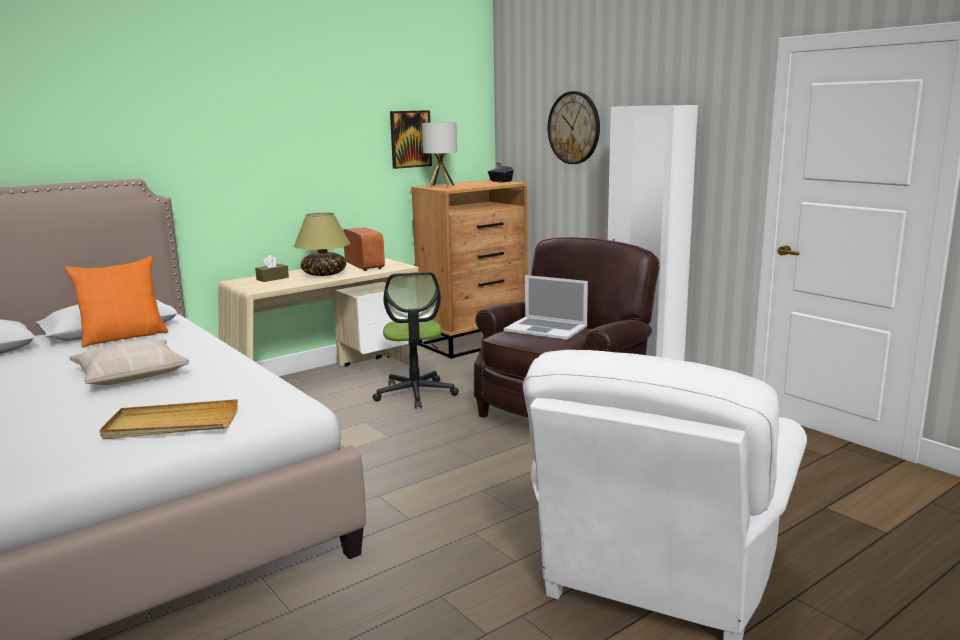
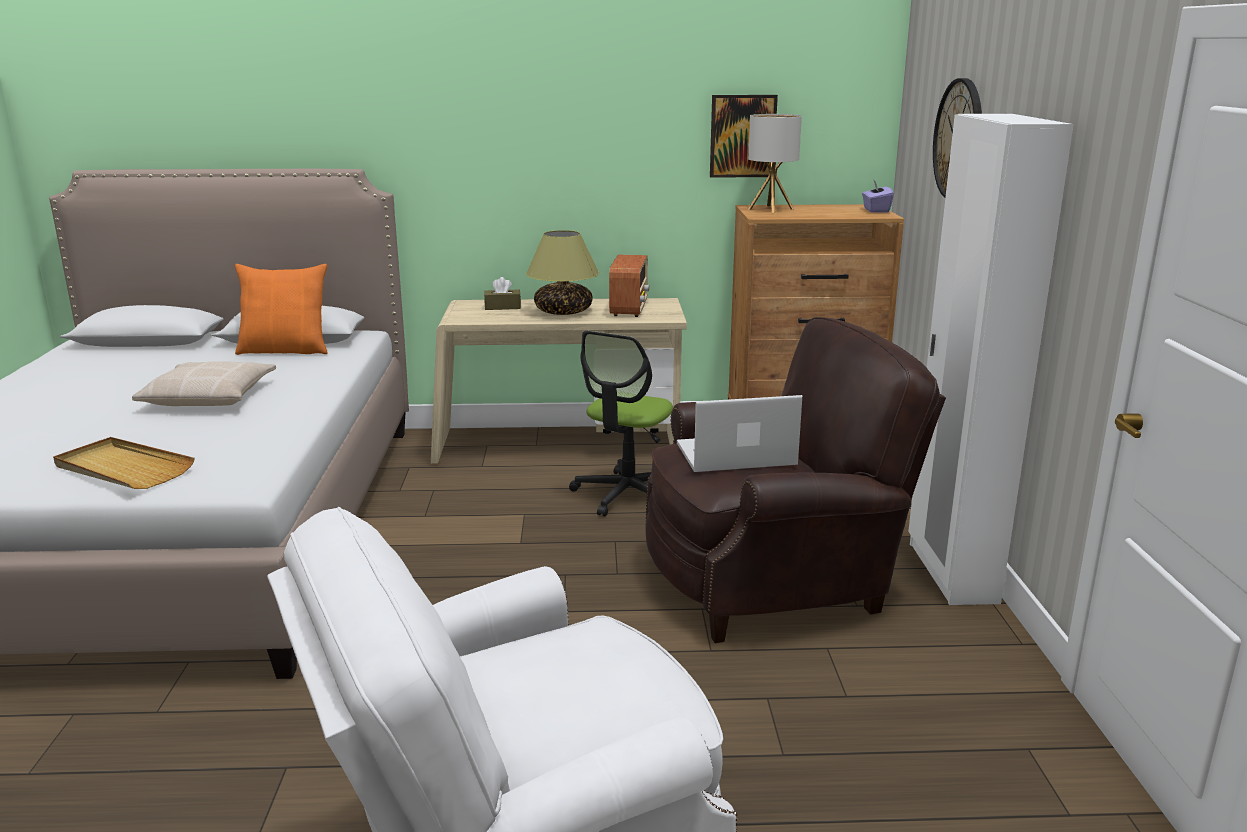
camera: 35 degrees right, 5 degrees up
(500, 181) = (875, 210): black tissue box -> purple tissue box
(546, 328) = (736, 454): laptop -> laptop turned 105 degrees clockwise

